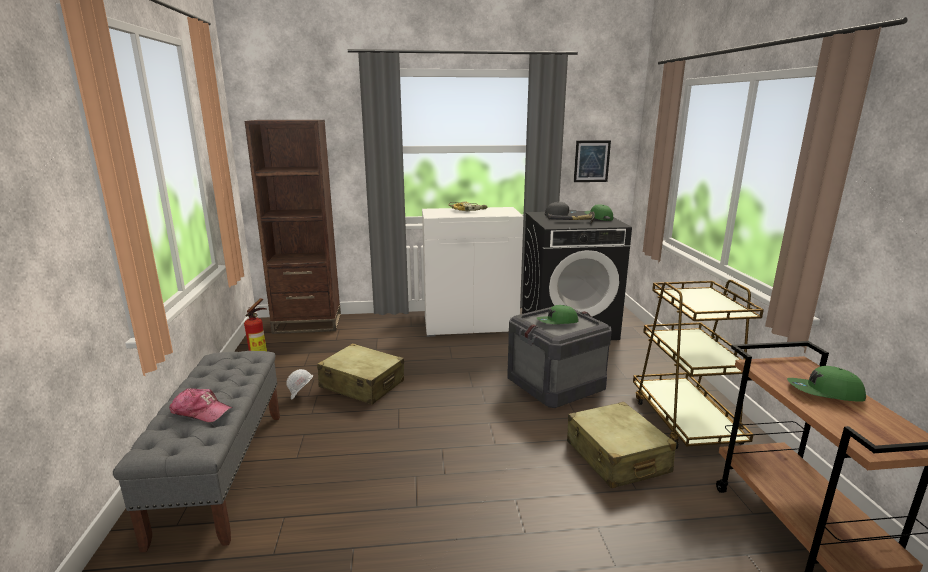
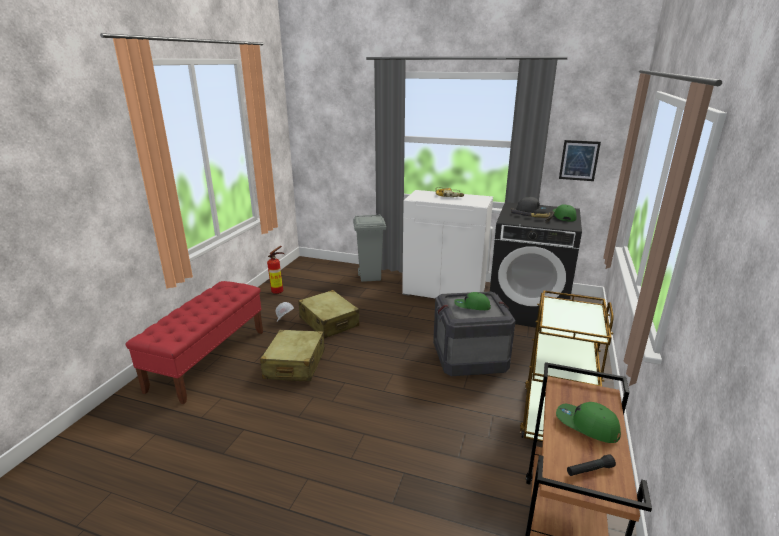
camera: 25 degrees right, 5 degrees up
(201, 411) = (187, 319): cap -> none
(222, 472) = (208, 359): grey bench -> red bench
(307, 324) = (327, 267): brown bookcase -> none
(372, 325) = (370, 277): none -> grey trash can
(616, 457) = (466, 428): beige suitcase -> beige suitcase (295, 364)
(879, 430) = (589, 470): none -> black flashlight

